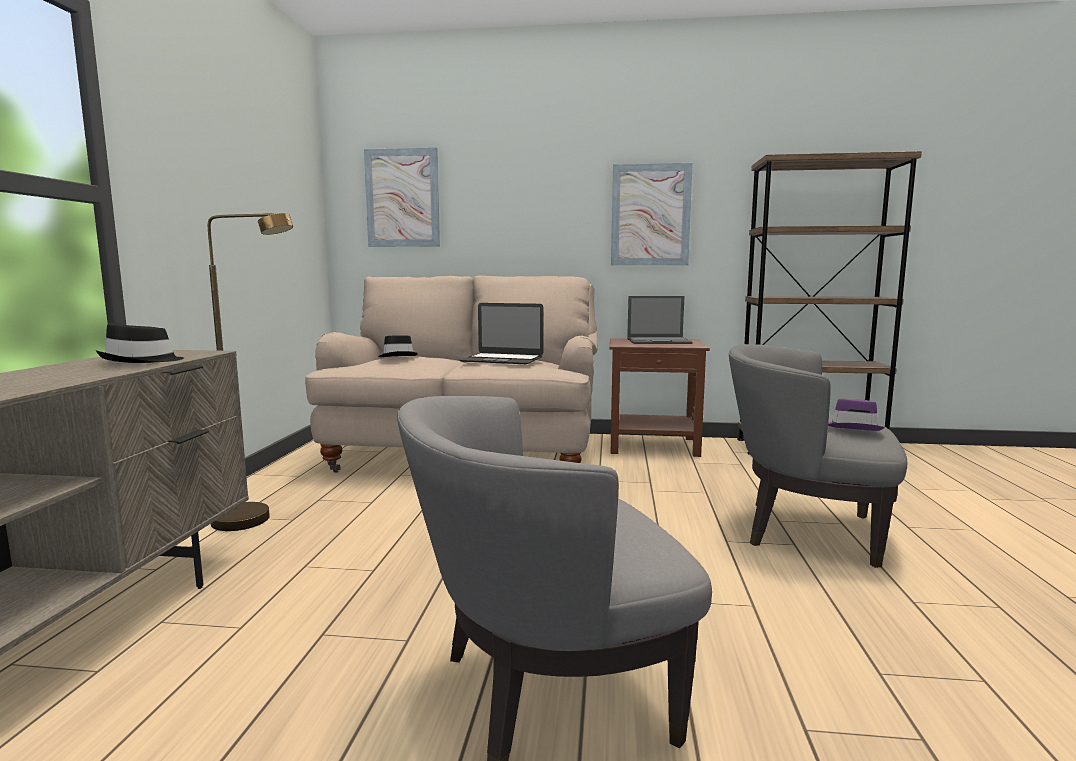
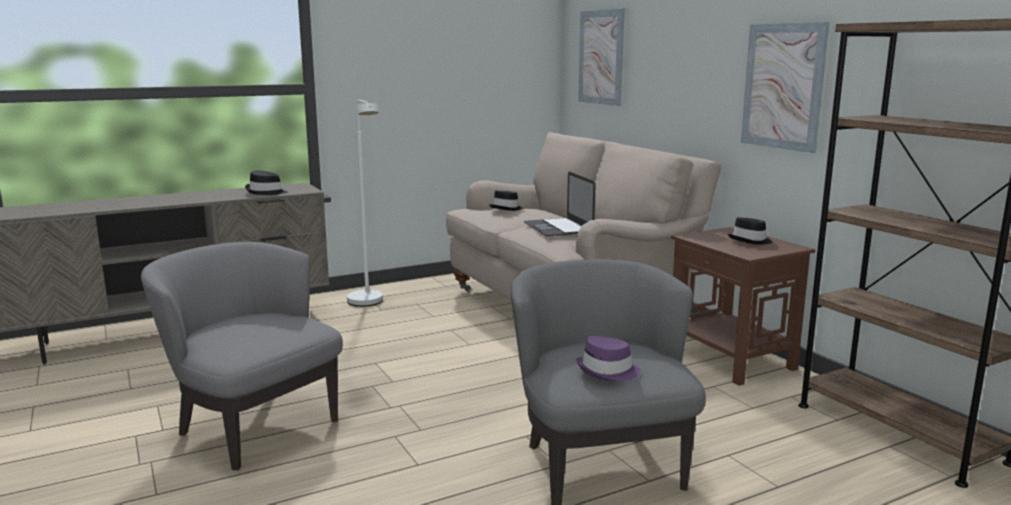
camera: 55 degrees right, 5 degrees up
(255, 521) = (368, 303): brown floor lamp -> white floor lamp
(659, 341) = (750, 241): laptop -> black hat

